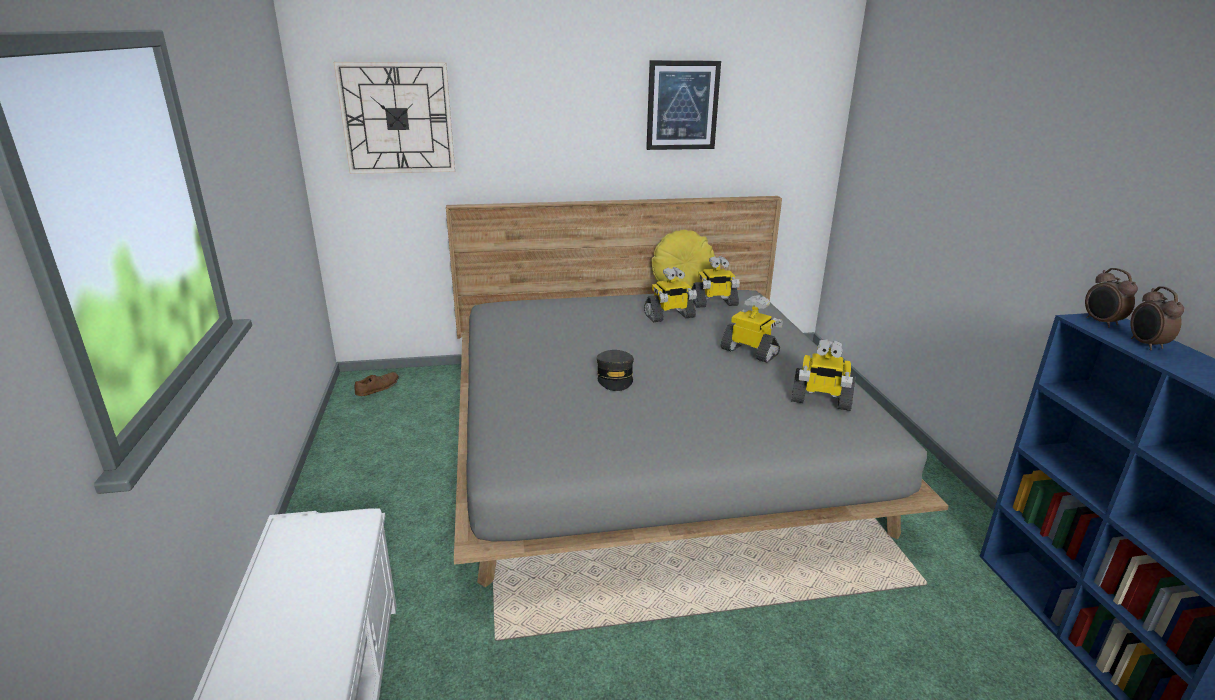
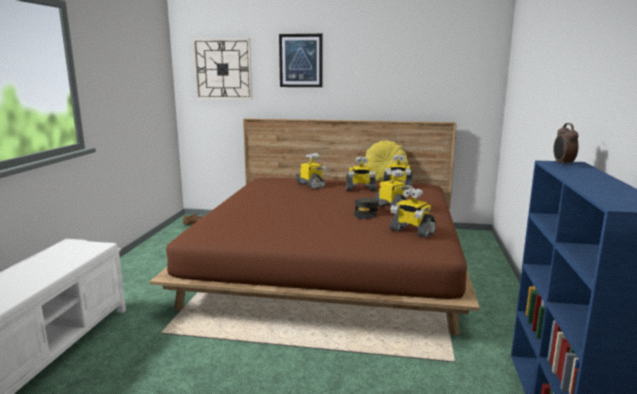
camera: 20 degrees right, 10 degrees down
(590, 315) = (311, 185): none -> toy robot
(615, 377) = (293, 209): grey cap -> grey cap (365, 214)
(651, 441) = (330, 264): grey bed -> brown bed
(682, 105) = (388, 62): picture -> picture (301, 60)
(1145, 345) = (574, 172): alarm clock -> none

